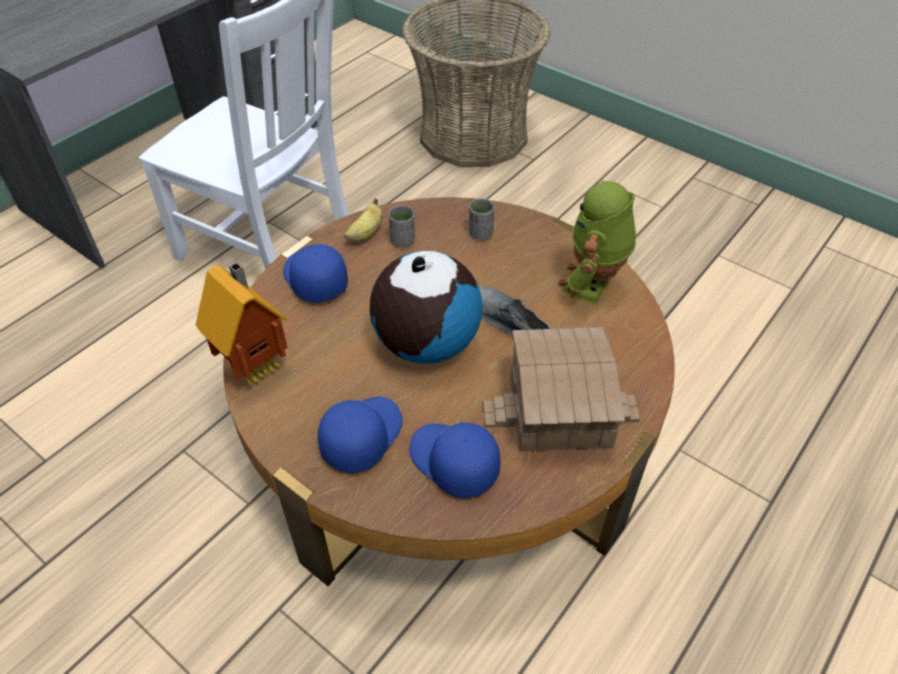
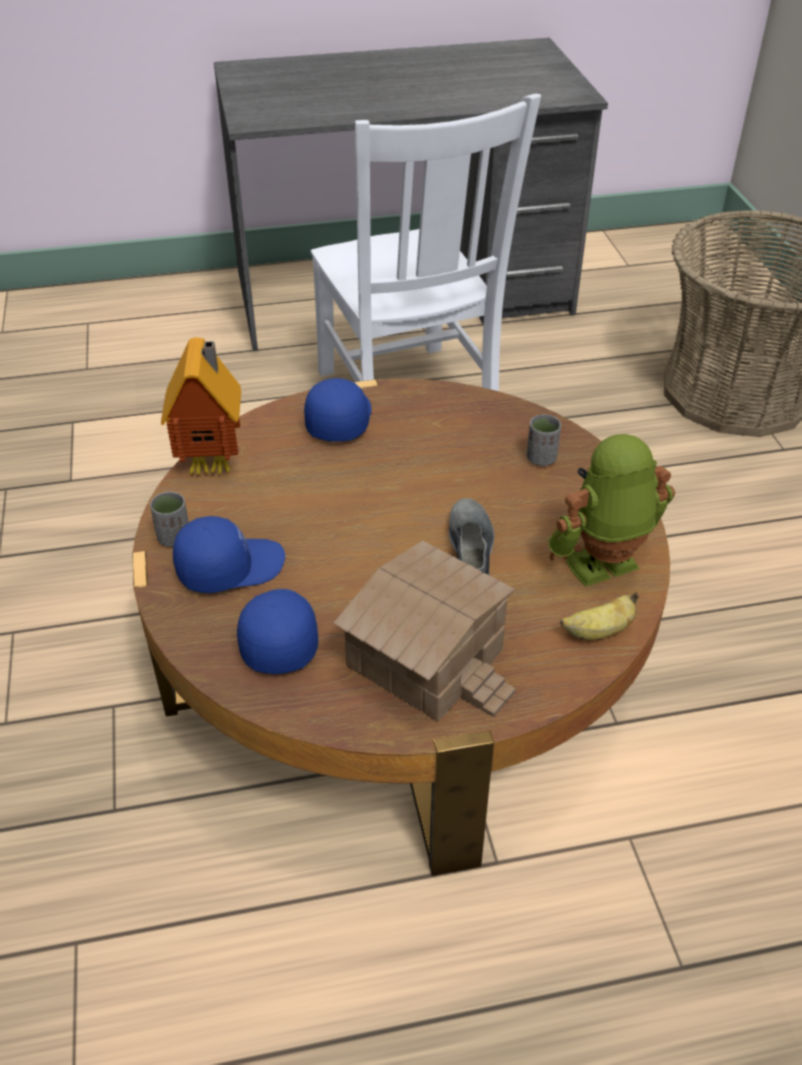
camera: 40 degrees right, 5 degrees down
(366, 234) = (429, 403): banana -> banana (598, 632)
(402, 241) = (456, 427): grey cup -> grey cup (174, 538)
(425, 344) = (371, 525): globe -> none

